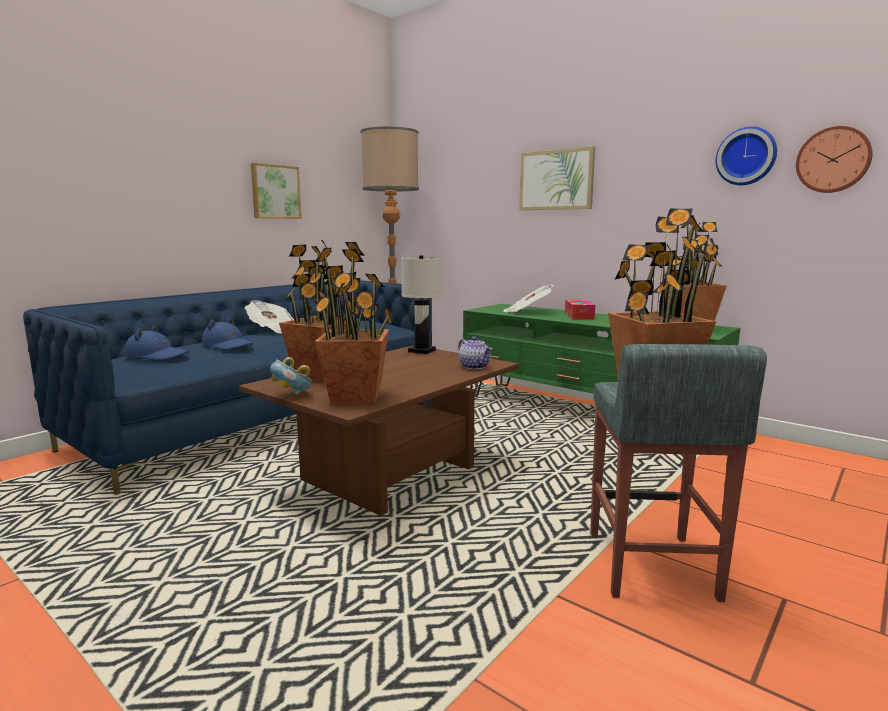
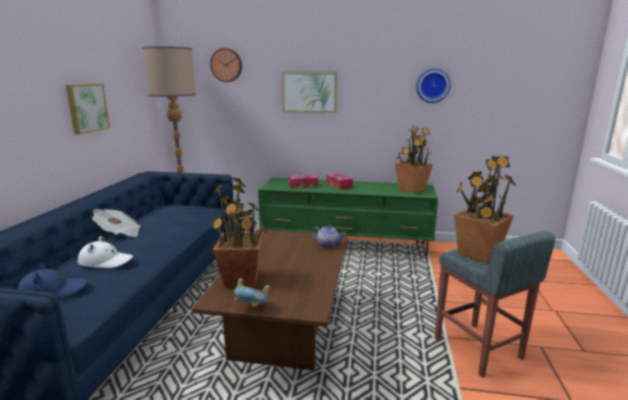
camera: 30 degrees left, 5 degrees up
(228, 345) = (106, 261): blue hat -> white hat
(356, 398) = (300, 298): potted plant -> none
(422, 351) = (272, 235): white table lamp -> none
(527, 312) = (303, 185): newspaper -> tissue box
(833, 160) = (478, 91): wall clock -> wall clock (226, 65)

